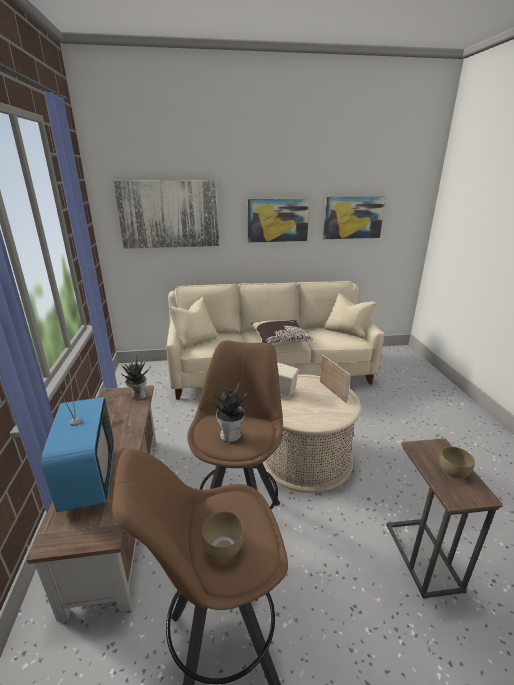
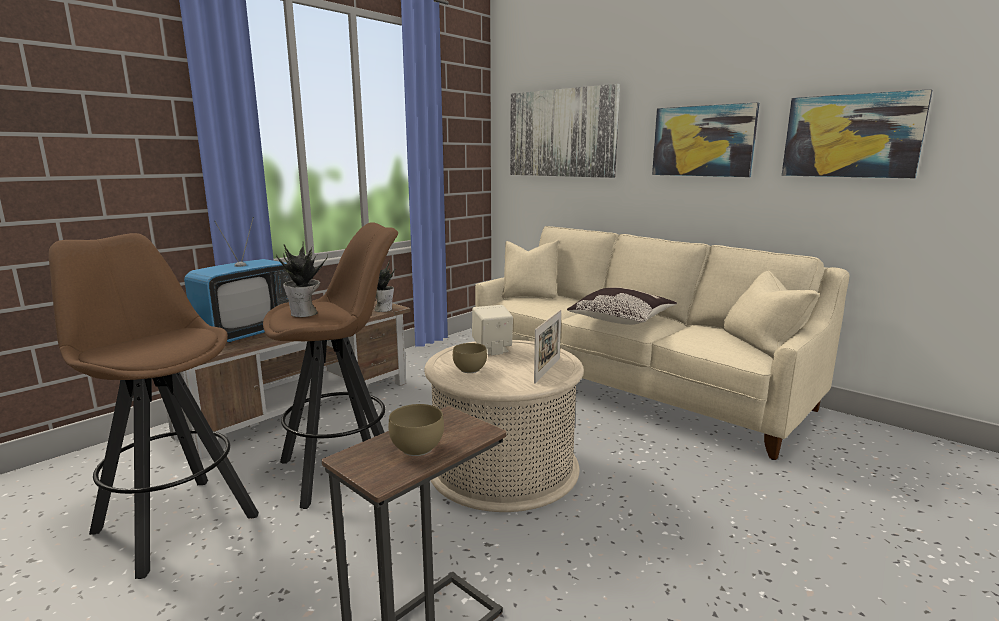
camera: 50 degrees right, 10 degrees down
(222, 549) = (133, 345): brown bowl -> brown bowl (468, 370)

